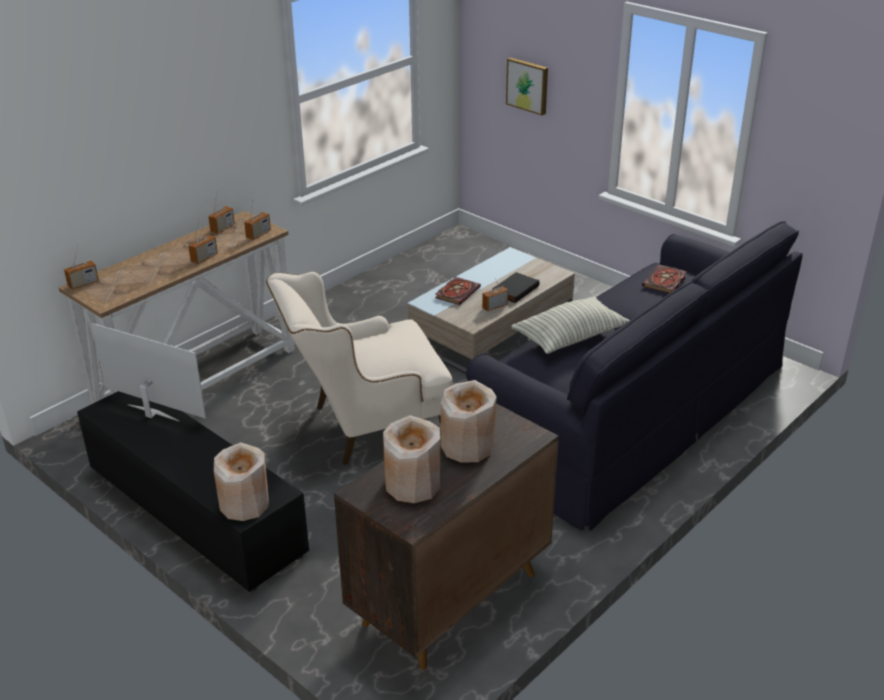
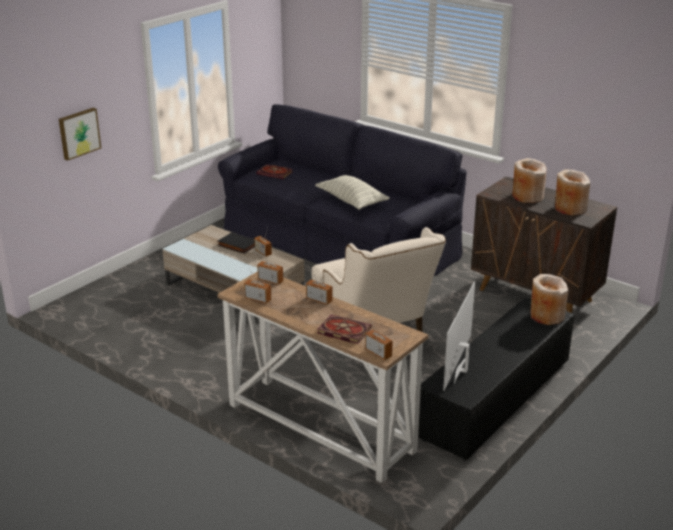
camera: 95 degrees left, 5 degrees down
(457, 292) = (240, 267): book -> book (342, 331)

